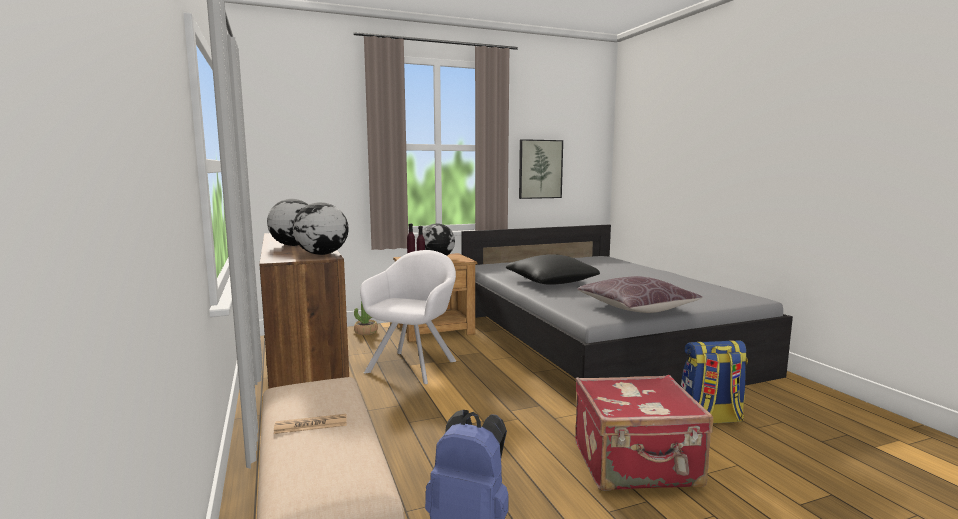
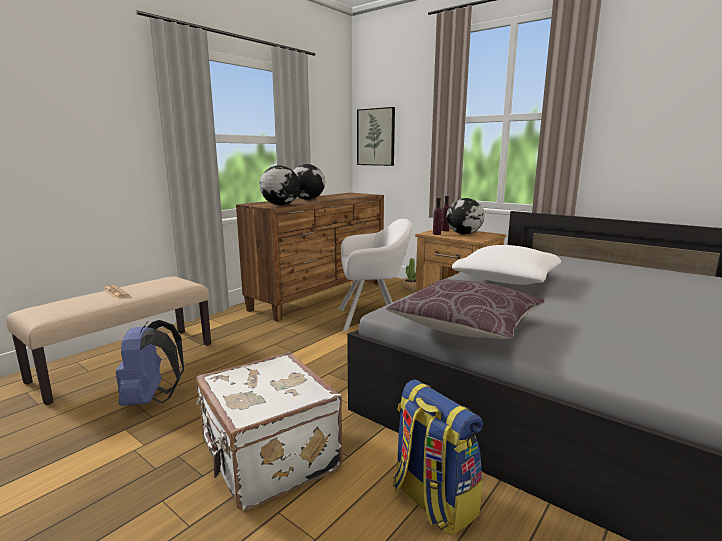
camera: 60 degrees right, 5 degrees up
(540, 169) = (648, 140): picture -> picture (376, 137)
(551, 282) = (506, 279): black pillow -> white pillow
(636, 465) = (268, 459): red suitcase -> white suitcase

